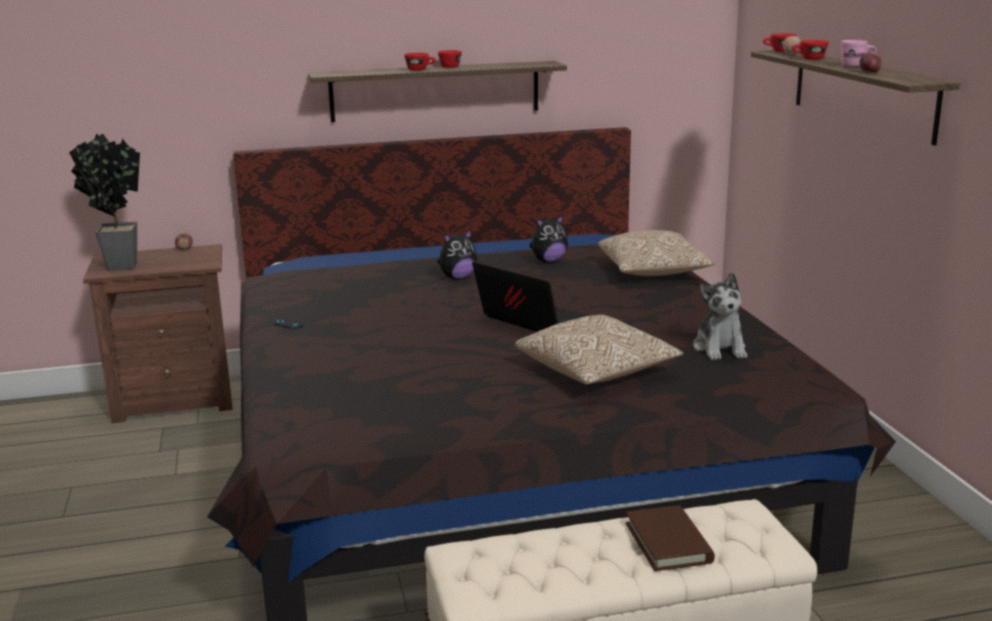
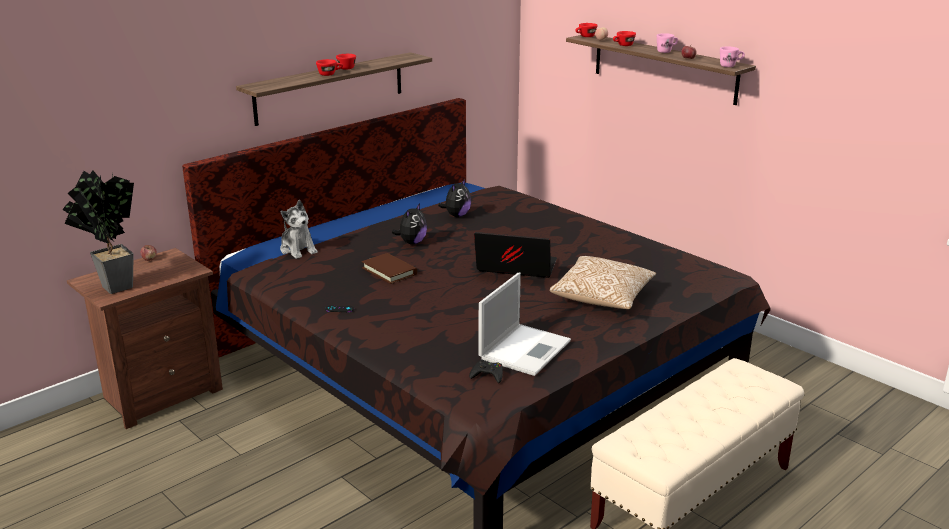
camera: 30 degrees left, 5 degrees up
(335, 419) = (487, 375): none -> black game controller
(418, 404) = (525, 349): none -> laptop
(652, 272) = (538, 211): pillow -> none
(668, 543) = (725, 398): brown book -> brown book (389, 271)
(720, 348) = (651, 263): plush toy -> plush toy (298, 250)
(916, 80) = (730, 66): none -> pink mug

